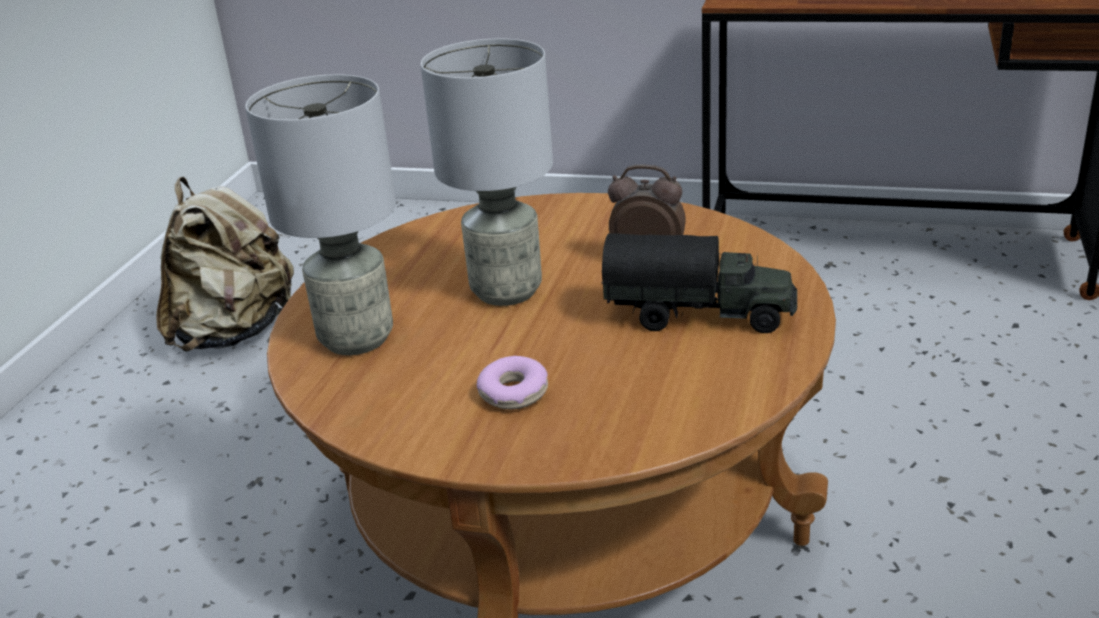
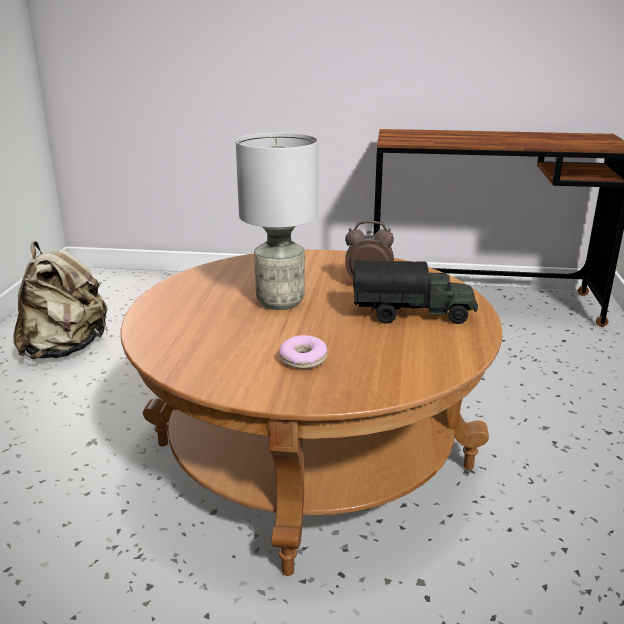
camera: 10 degrees left, 5 degrees down
(358, 339) = (185, 329): grey table lamp -> none

